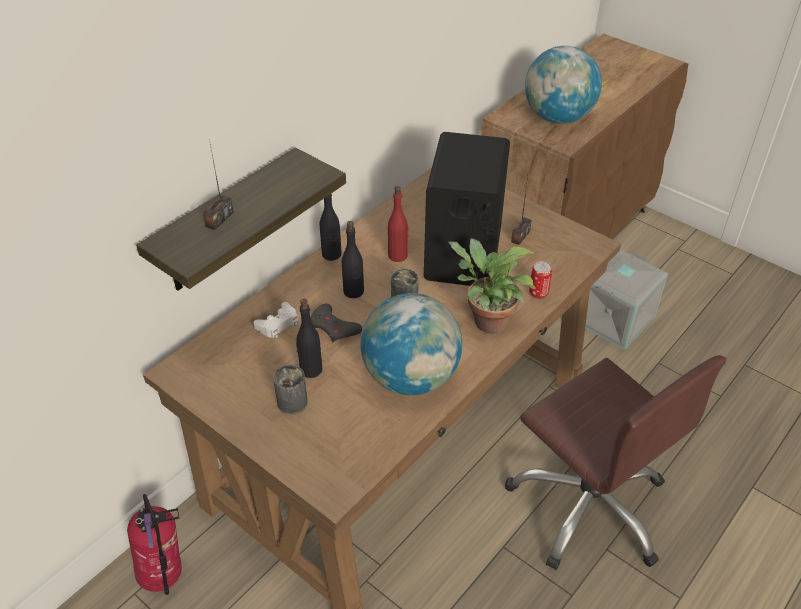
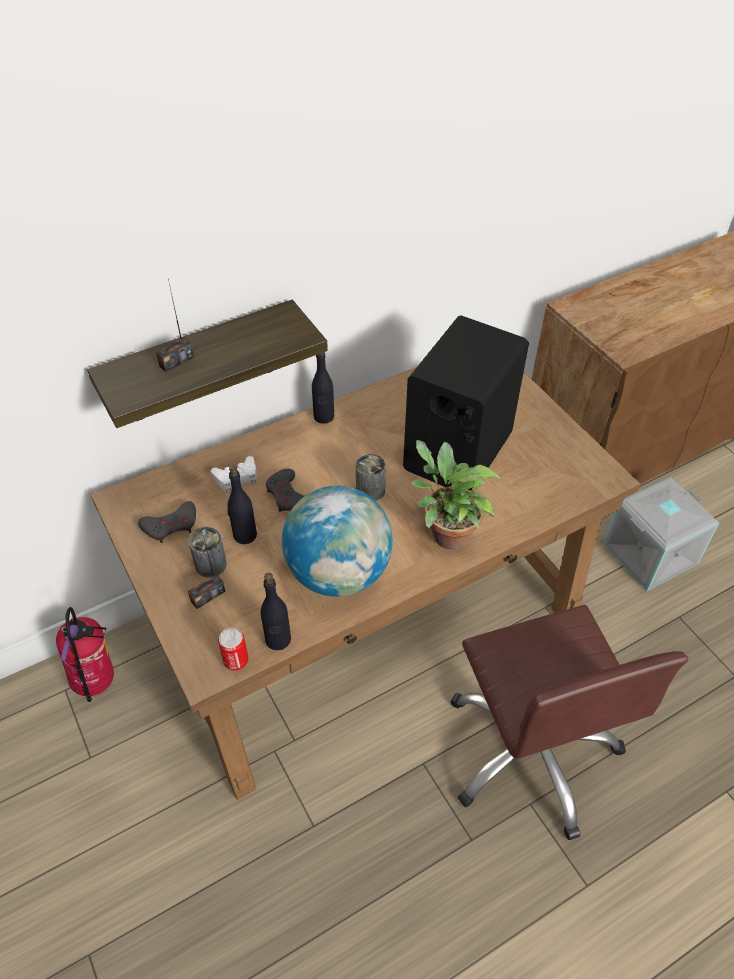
camera: 20 degrees right, 5 degrees up
(237, 380) = (171, 525): none -> grey game controller
(353, 291) = (326, 463): black bottle -> black bottle (278, 640)
(398, 255) = (389, 435): red bottle -> none
(520, 236) = (530, 446): radio -> radio (208, 596)
(538, 293) = (518, 517): can -> can (236, 661)
(558, 117) = (632, 320): globe -> none

